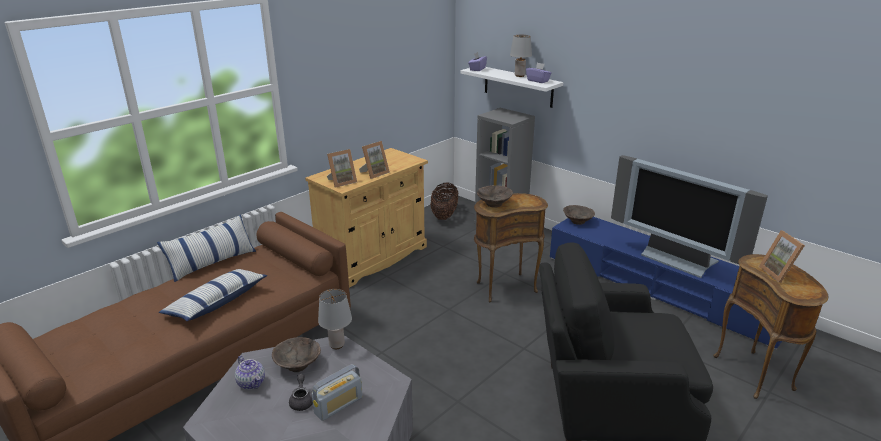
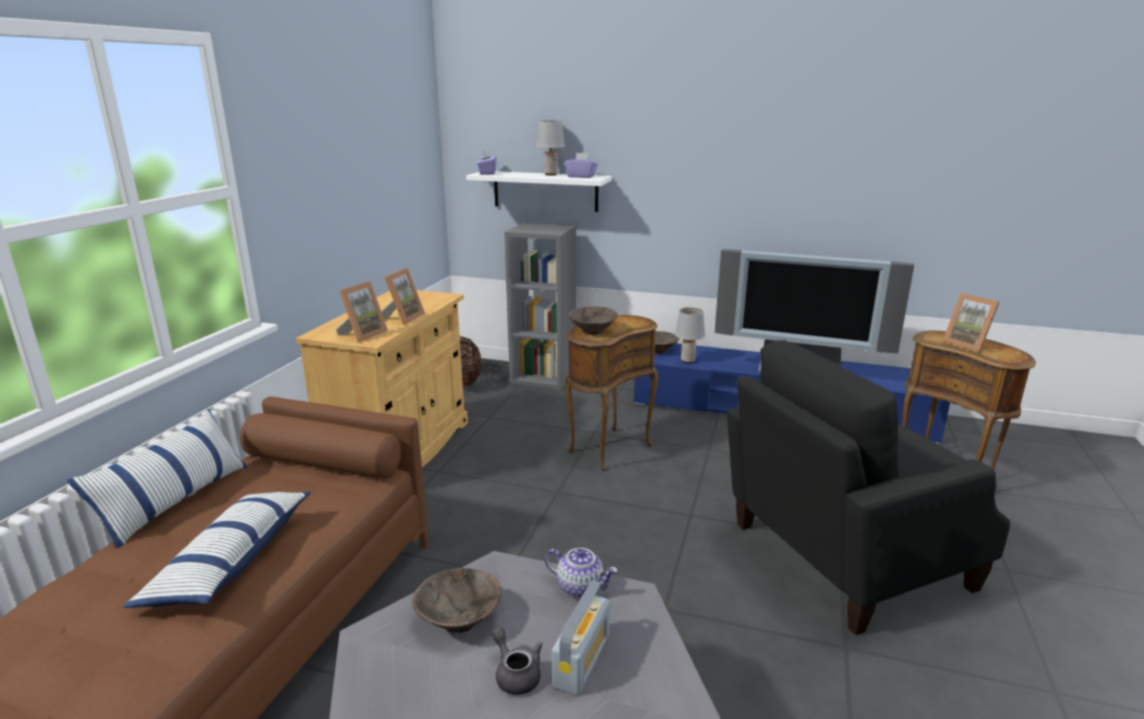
camera: 25 degrees left, 5 degrees down
(252, 383) = (399, 675): teapot -> teapot (581, 587)
(336, 344) = (498, 568): grey table lamp -> grey table lamp (687, 361)

